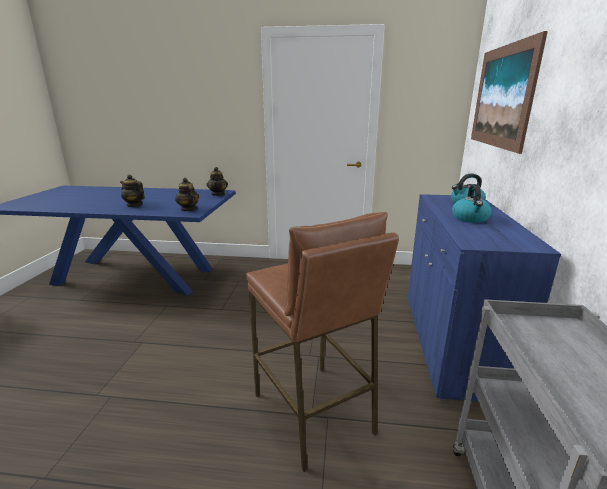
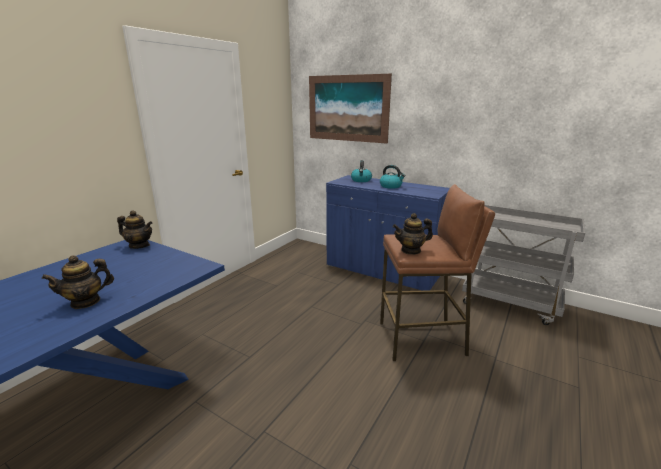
camera: 65 degrees left, 0 degrees up
(188, 209) = (180, 267): teapot -> teapot (411, 250)

